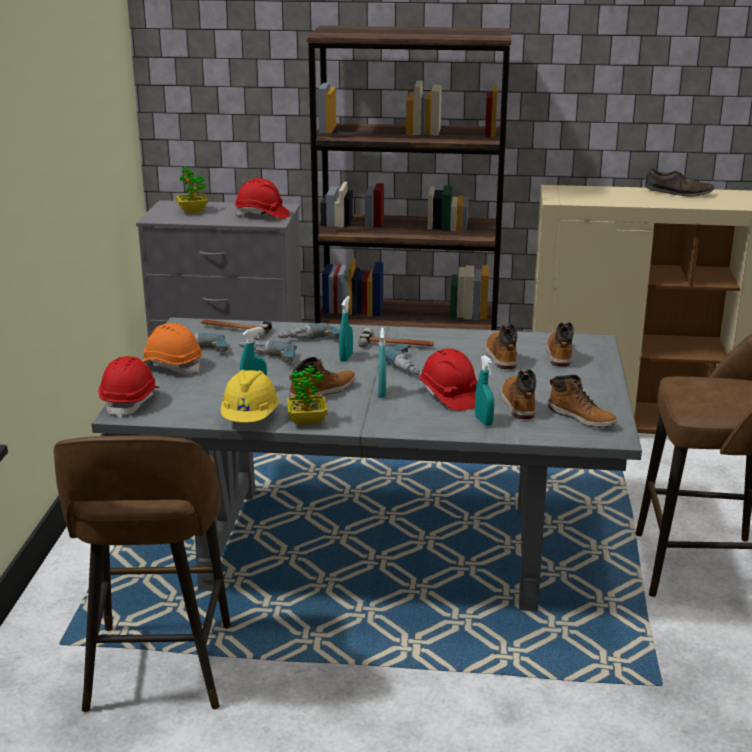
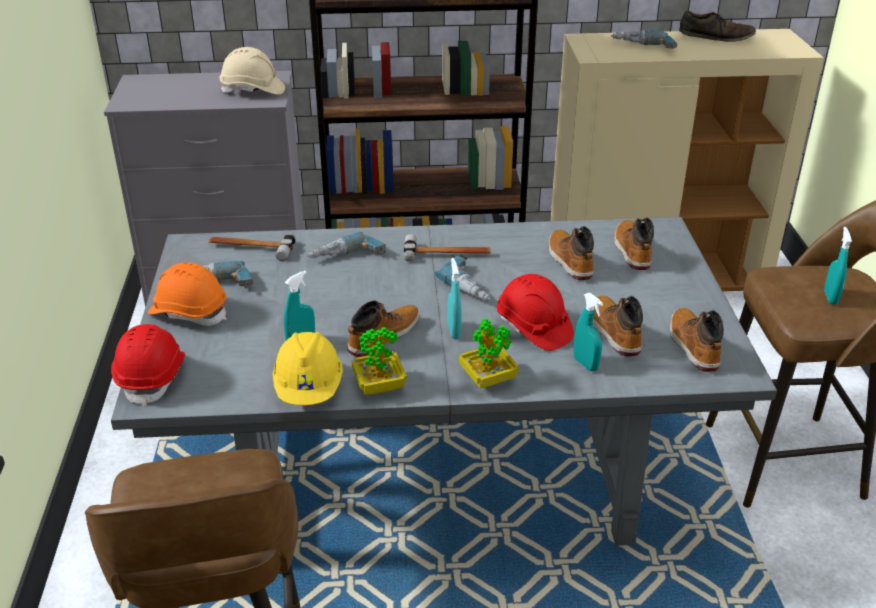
camera: 10 degrees left, 10 degrees up
(192, 211) = (168, 89): potted plant -> potted plant (488, 379)
(262, 215) = (253, 90): red hard hat -> beige hard hat
(265, 359) = (300, 290): power drill -> power drill (643, 48)
(346, 357) = (395, 279): turquoise spray bottle -> turquoise spray bottle (830, 297)
(582, 417) = (693, 346): boot -> boot turned 135 degrees counterclockwise

